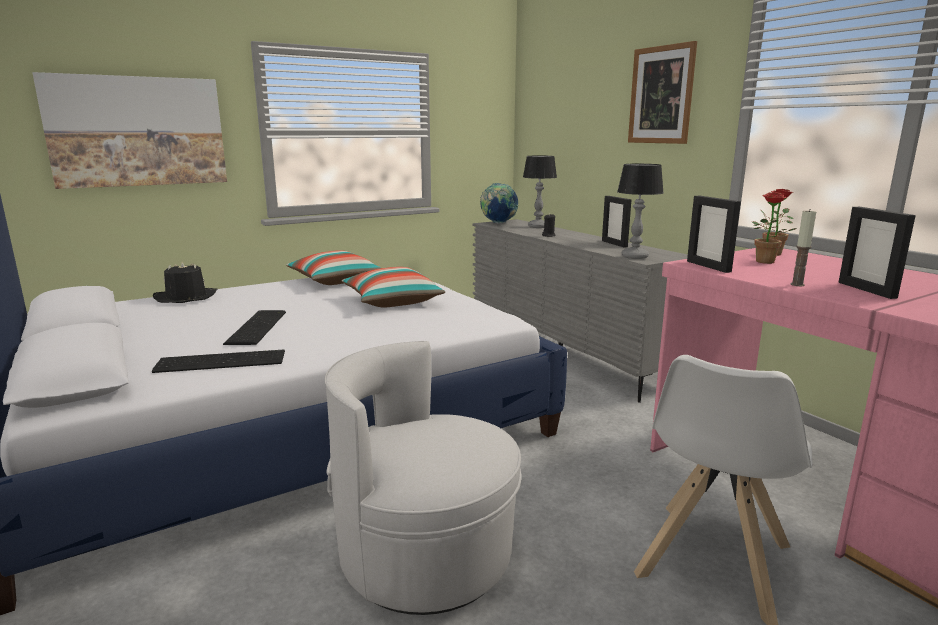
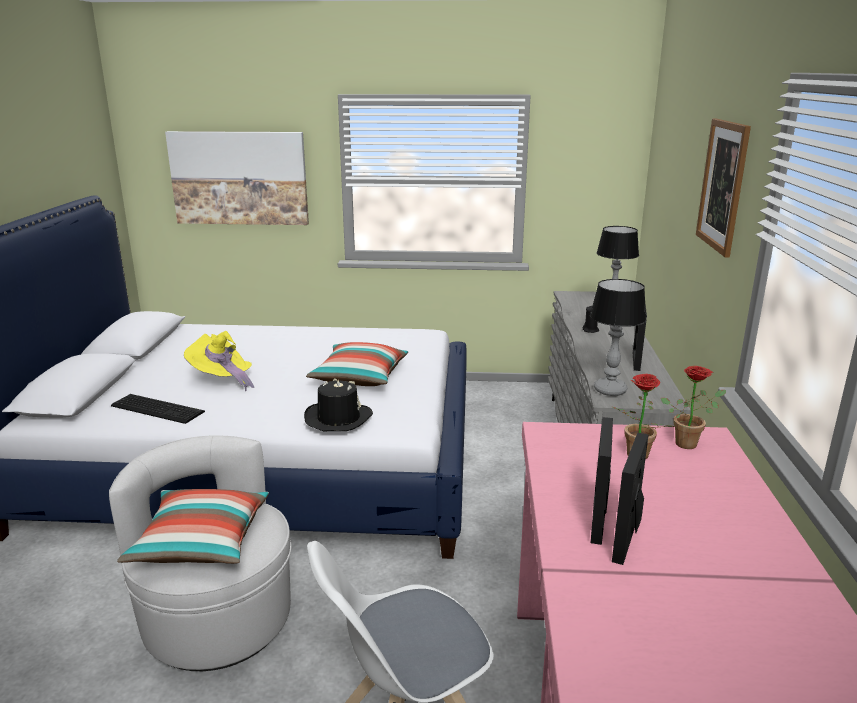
camera: 35 degrees right, 5 degrees up
(186, 297) = (231, 331): black hat -> black hat (338, 418)
(254, 327) = (222, 380): keyboard -> yellow hat
(335, 280) = (358, 337): pillow -> pillow (201, 542)
(498, 223) = (580, 296): globe -> none
(709, 266) = (552, 443): picture frame -> picture frame (599, 520)
(797, 284) = (569, 502): candle -> none

